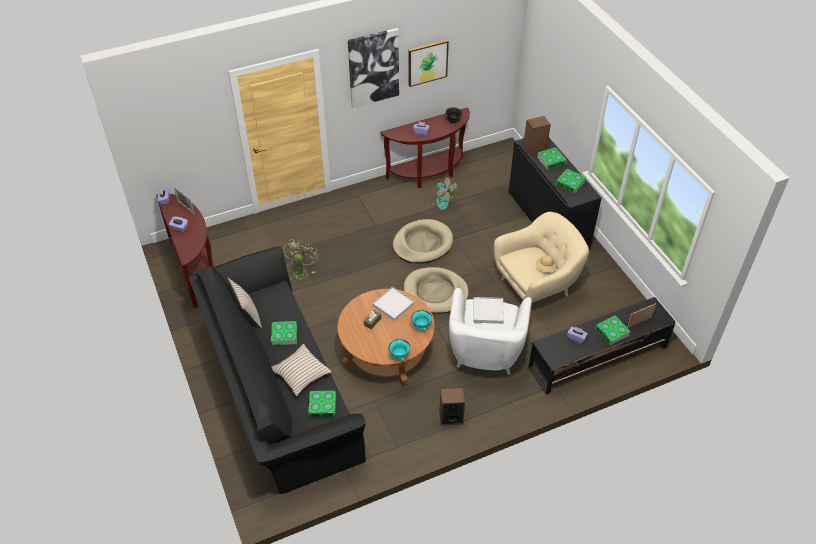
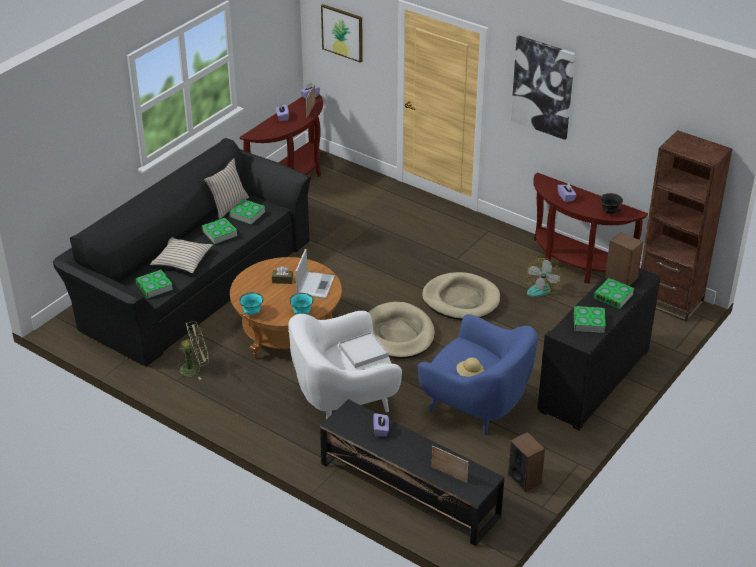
camera: 60 degrees right, 10 degrees down
(301, 271) = (347, 237): green fan -> green fan (194, 368)
(393, 305) = (315, 285): white tray -> laptop
(427, 62) = (607, 120): picture -> picture (342, 32)
(451, 417) = (239, 404): speaker -> speaker (524, 479)
(497, 152) = (669, 301): none -> brown bookcase
(536, 286) = (476, 405): beige armchair -> blue armchair
(612, 332) = (414, 456): book -> book (247, 214)

